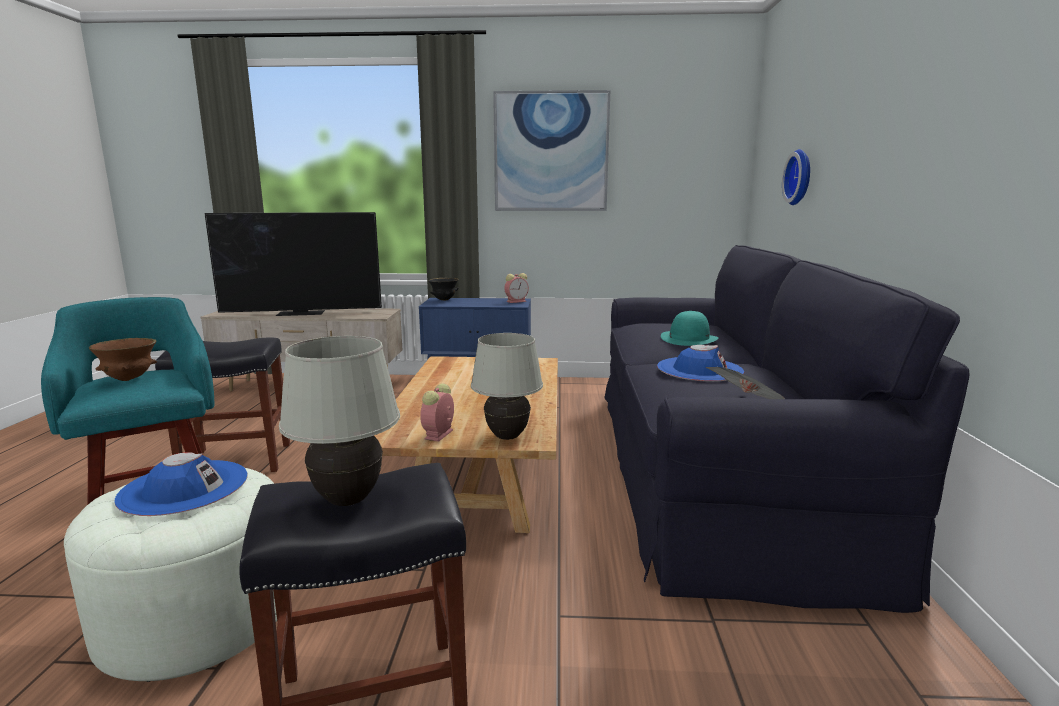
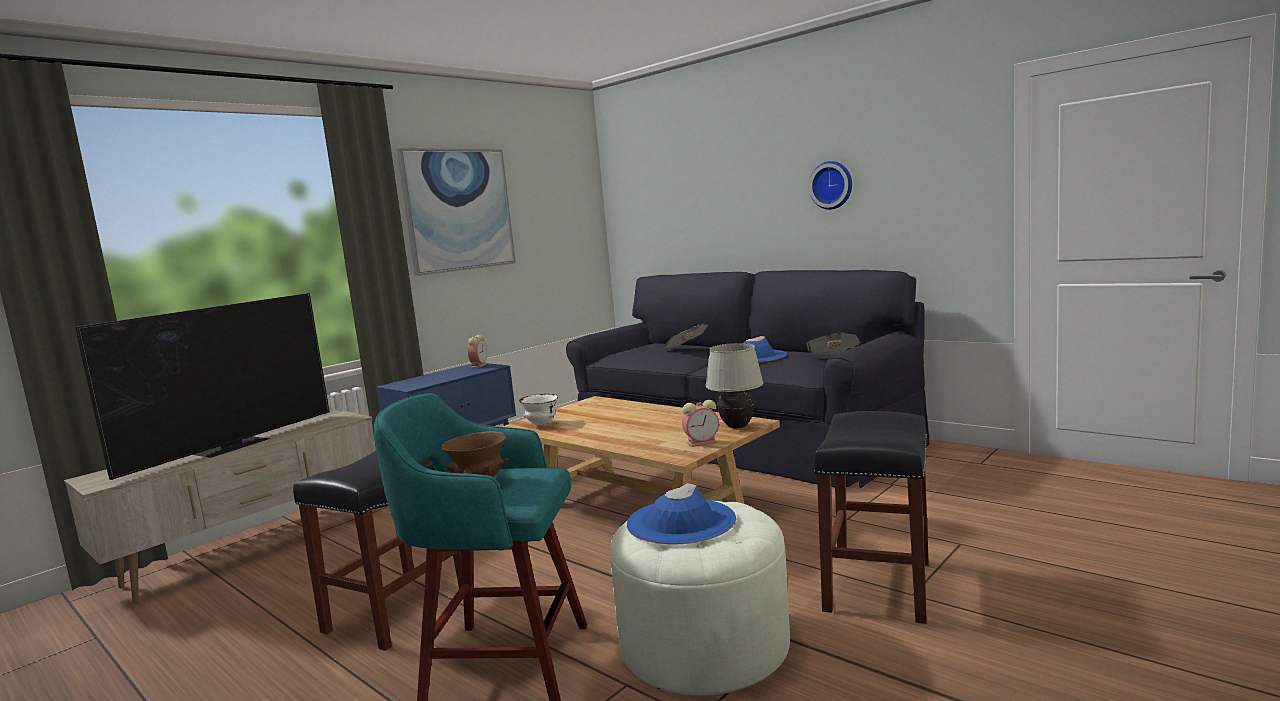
camera: 50 degrees left, 5 degrees down
(349, 500) = (875, 429): white table lamp -> none
(438, 435) = (702, 442): alarm clock -> alarm clock turned 75 degrees counterclockwise
(444, 300) = (405, 383): black bowl -> none
(450, 365) = (541, 424): none -> white bowl
(689, 339) = (685, 349): turquoise hat -> newspaper
(801, 177) = (696, 218): wall clock -> wall clock (832, 185)

